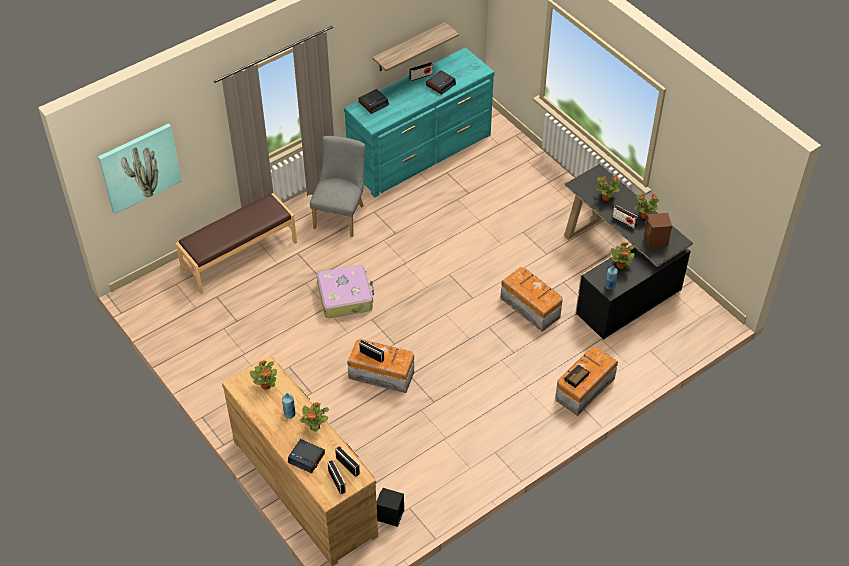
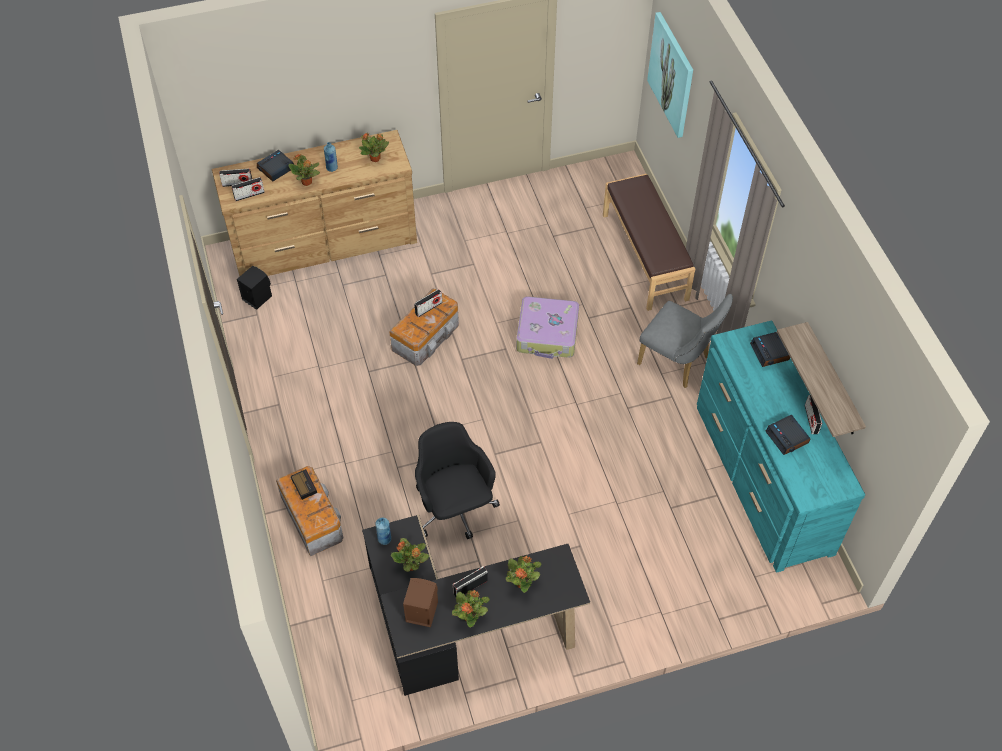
camera: 110 degrees right, 5 degrees up
(530, 307) = (455, 509): storage box -> black office chair

